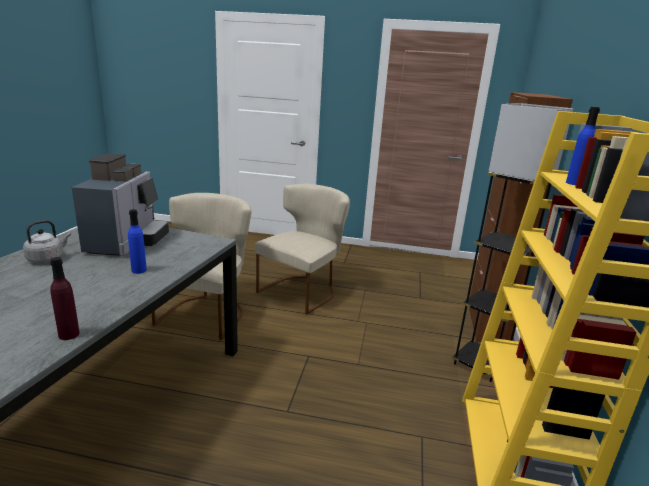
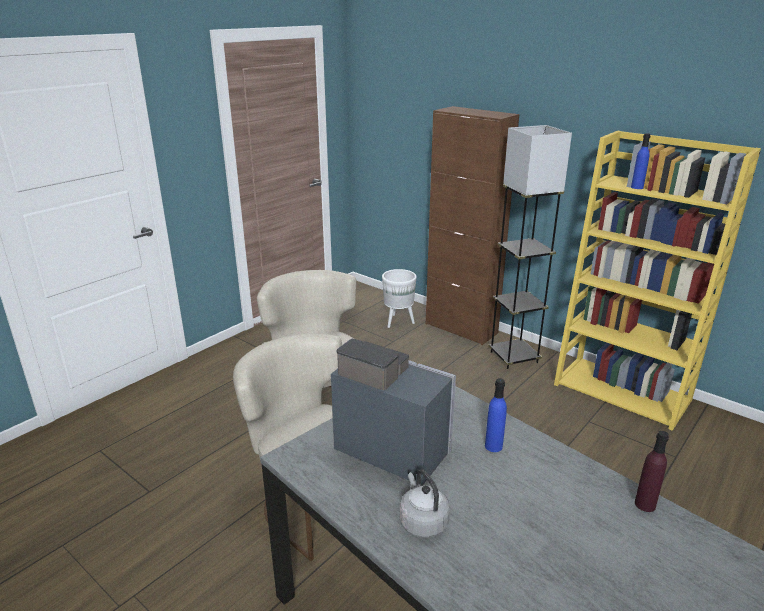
camera: 60 degrees left, 5 degrees up
(452, 293) = (398, 322): none -> white planter

